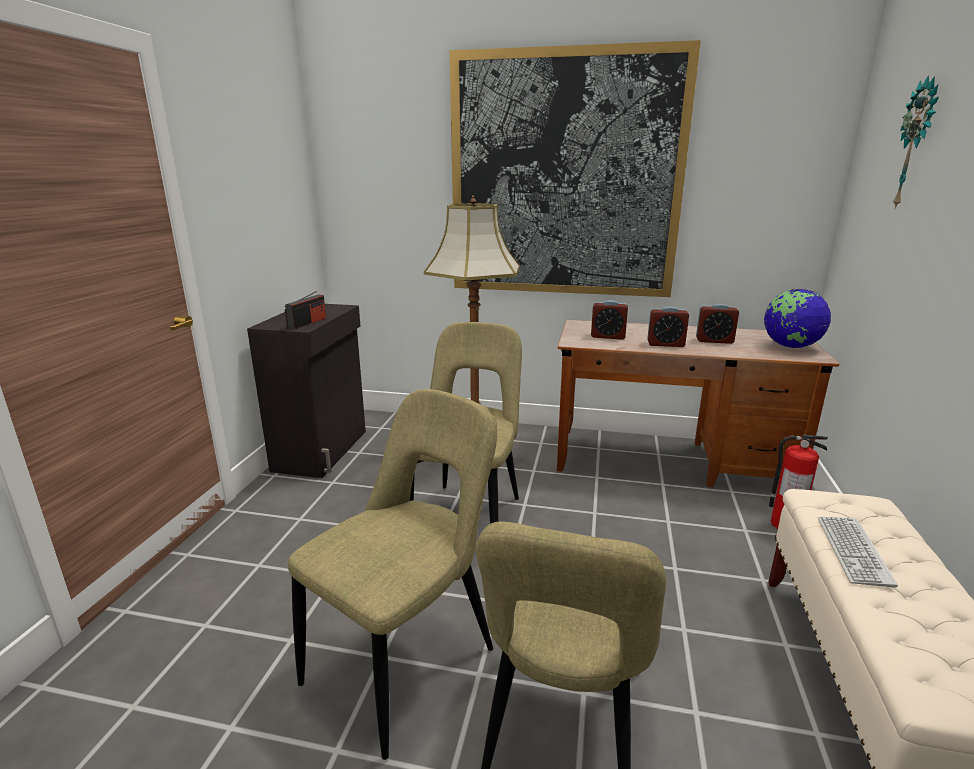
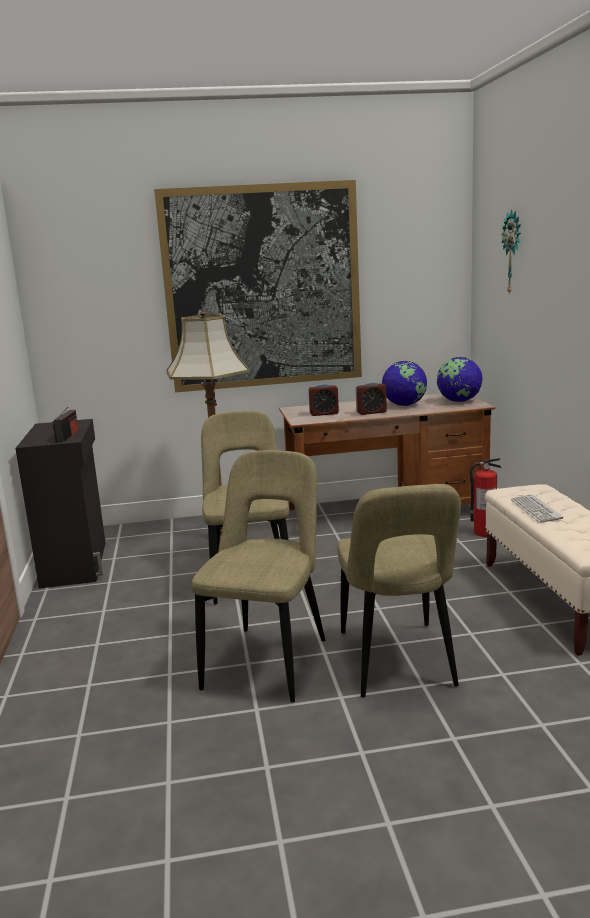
camera: 20 degrees left, 5 degrees down
(714, 341) = (404, 405): alarm clock -> globe

